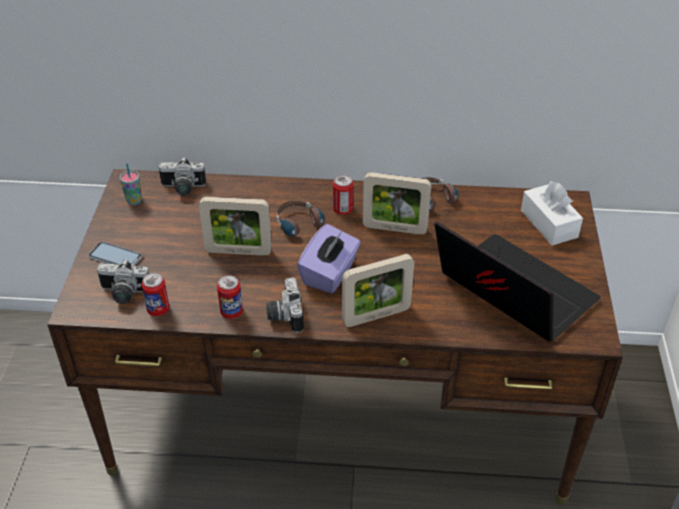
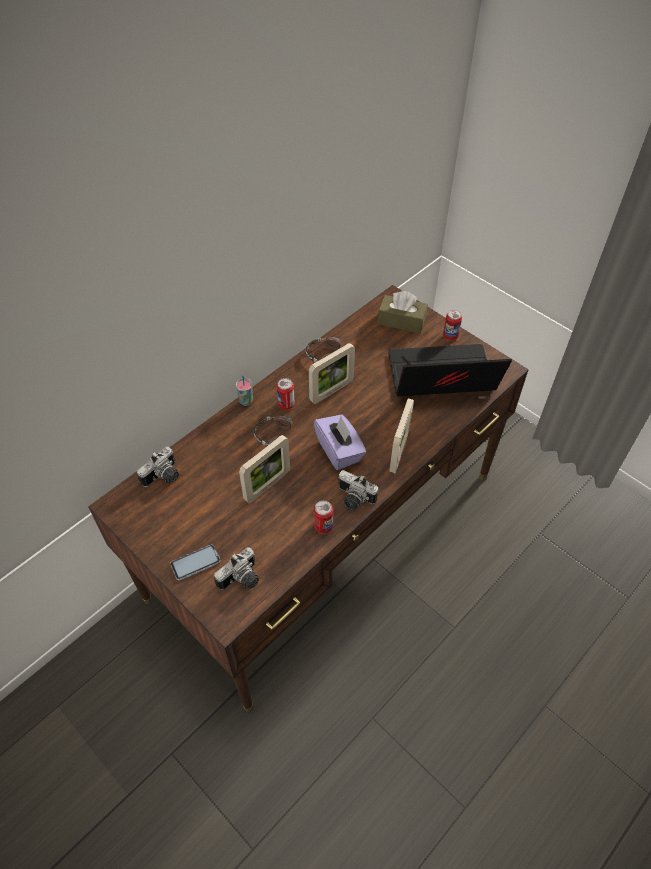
camera: 50 degrees left, 10 degrees up
(134, 201) = (143, 515): cup -> cup (246, 401)
(158, 310) = (279, 567): can -> can (450, 336)
(549, 224) = (401, 321): white tissue box -> brown tissue box

